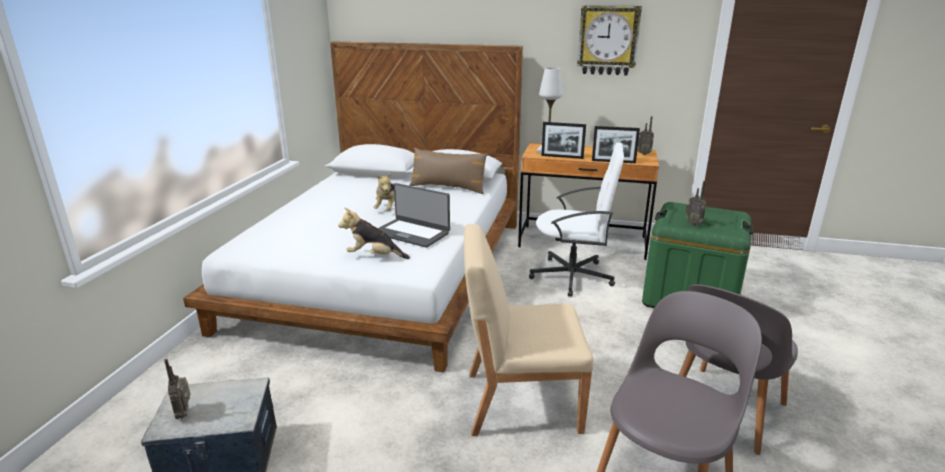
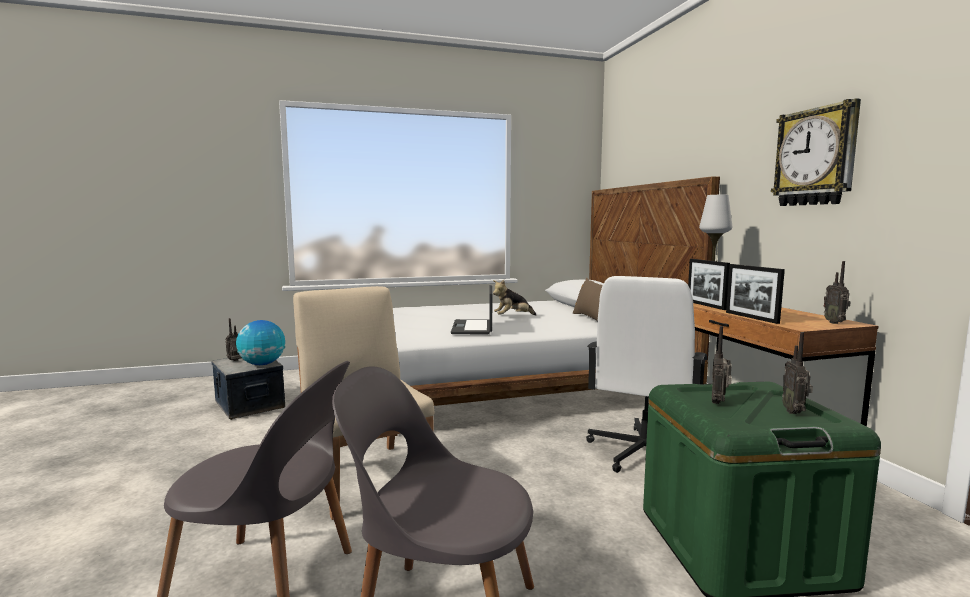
camera: 60 degrees right, 15 degrees down
(242, 393) = (262, 364): none -> globe
(374, 256) = (416, 328): plush toy -> none
(573, 276) = (643, 453): white office chair -> white office chair turned 45 degrees clockwise
(715, 215) = (794, 412): none -> radio

